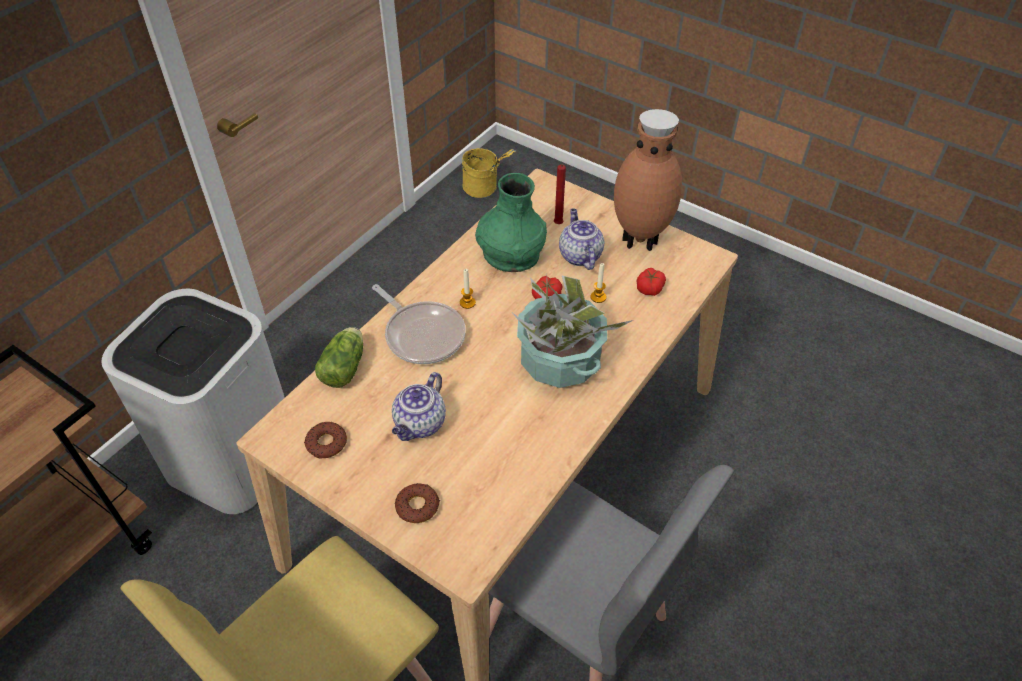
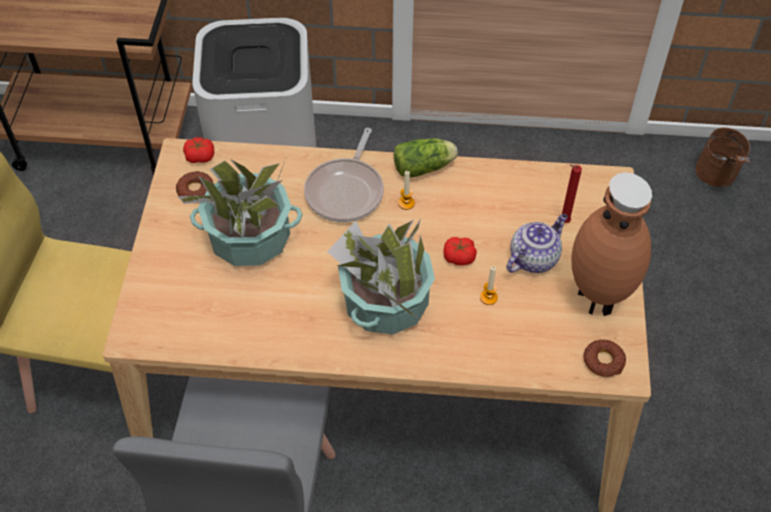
camera: 60 degrees right, 5 degrees up
(345, 366) = (278, 160): lettuce -> lettuce (425, 167)
(417, 506) = (170, 277): donut -> donut (603, 361)
(420, 424) = (250, 238): teapot -> potted plant
(485, 189) = (717, 178): yellow bucket -> brown bucket
(511, 253) = (493, 204): green vase -> none
(649, 288) = (534, 335): tomato -> tomato (200, 156)

